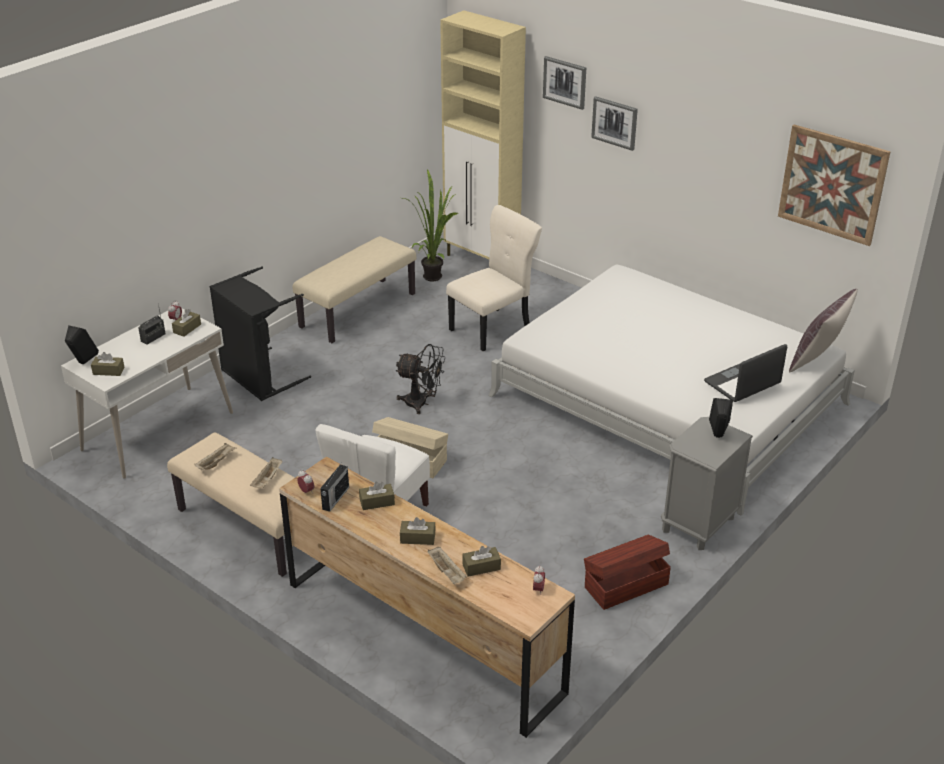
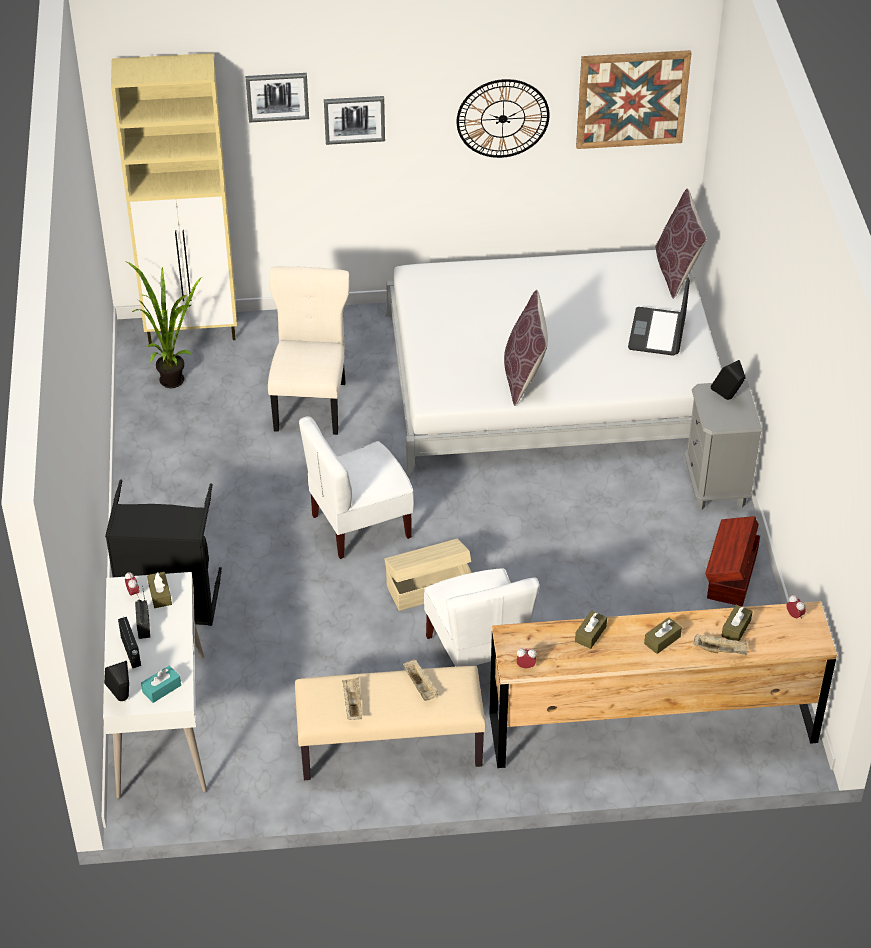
camera: 45 degrees left, 10 degrees up
(108, 371) = (161, 689): brown tissue box -> turquoise tissue box
(335, 499) = (556, 655): radio -> radio (131, 652)
(357, 310) = (153, 466): beige bench -> none
(421, 403) = (360, 525): black fan -> white chair
(607, 358) = (524, 376): none -> brown pillow
(723, 164) = (503, 118): none -> wall clock

